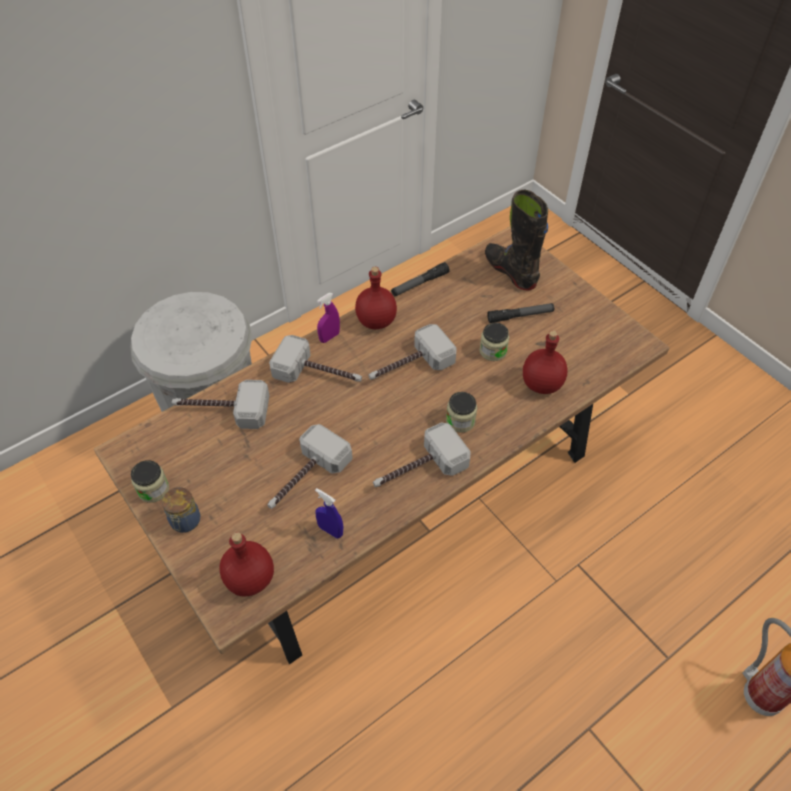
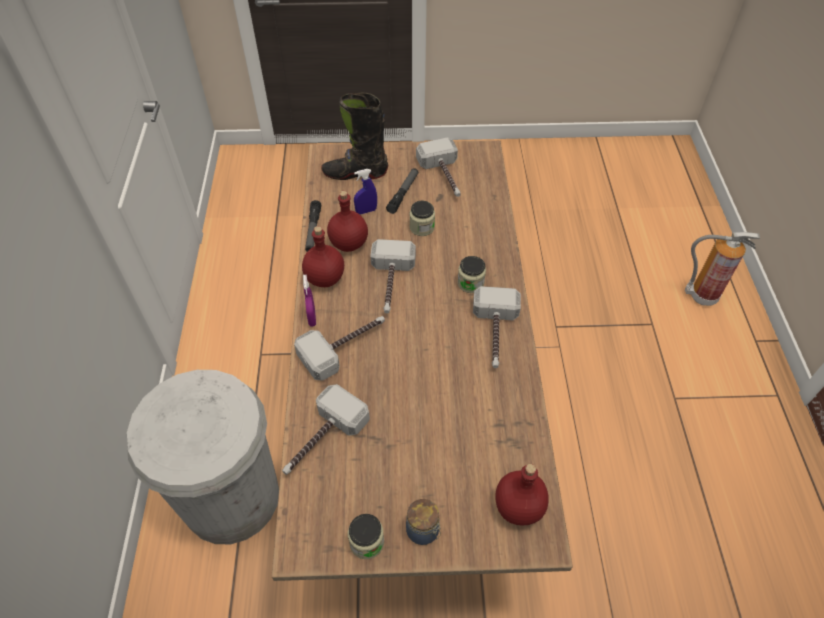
camera: 55 degrees left, 0 degrees up
(304, 478) = (446, 414): hammer -> hammer (444, 177)
(330, 530) = (510, 423): blue spray bottle -> blue spray bottle (366, 211)
(541, 383) = (475, 220): red bottle -> red bottle (348, 244)

